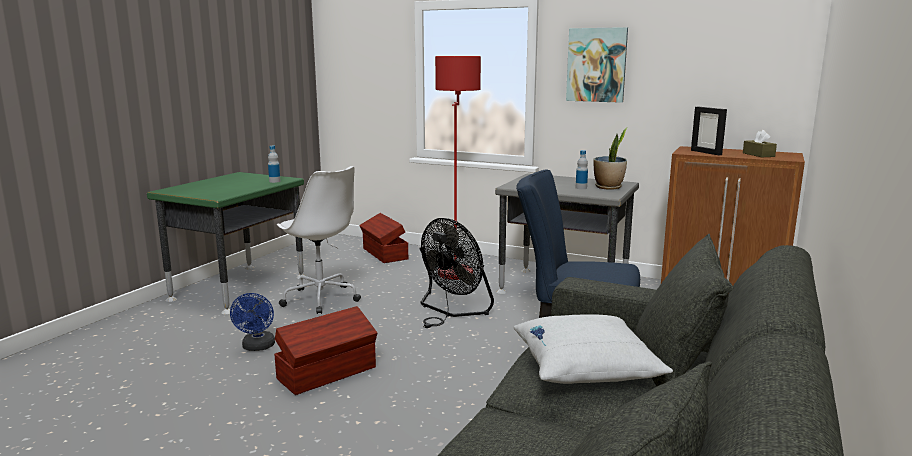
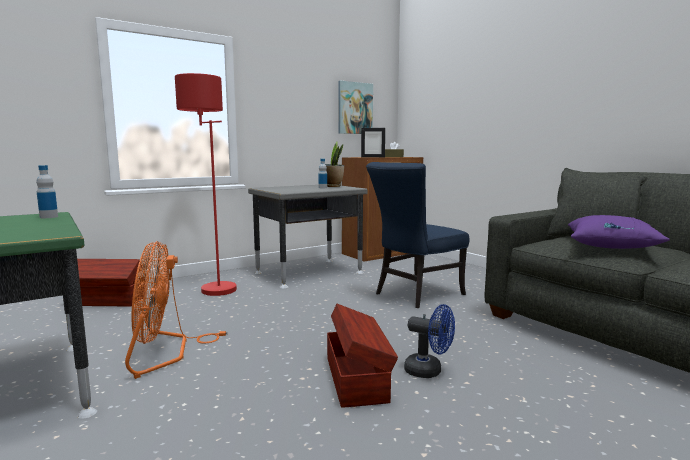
camera: 60 degrees left, 5 degrees down
(257, 347) = (241, 407): blue fan -> blue fan (429, 371)
(322, 300) = (168, 349): white office chair -> orange fan
(447, 309) = (286, 308): black fan -> none
(585, 370) = (611, 246): grey pillow -> purple pillow
(596, 65) = (282, 99): picture -> picture (355, 108)

